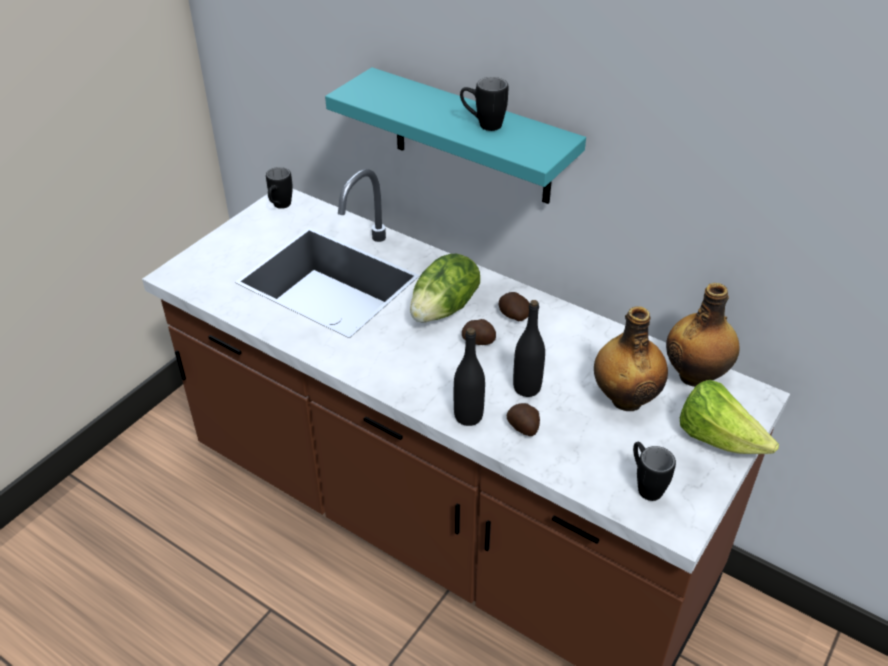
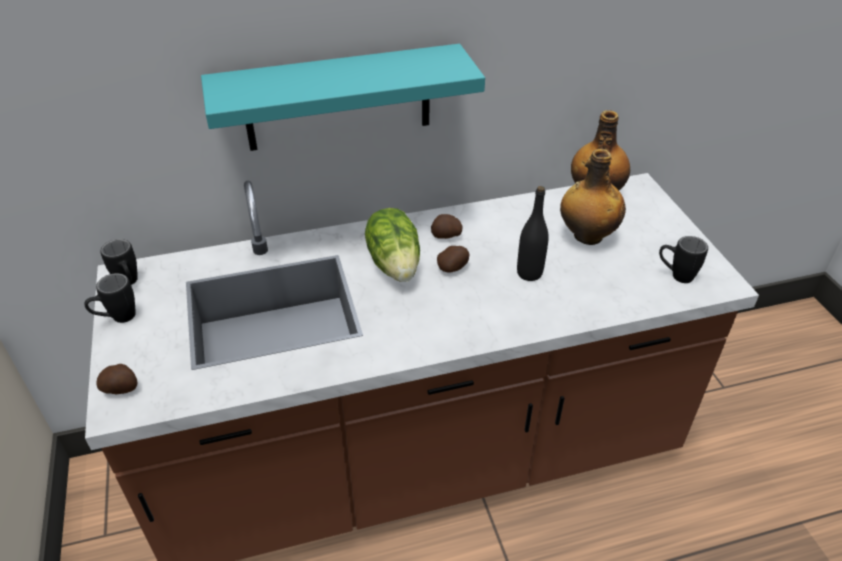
camera: 50 degrees left, 0 degrees up
(468, 416) = (528, 319): black bottle -> none
(483, 124) = (379, 70): black mug -> black mug (117, 319)
(524, 428) = (569, 298): potato -> potato (121, 388)
(717, 439) = (660, 222): lettuce -> none

